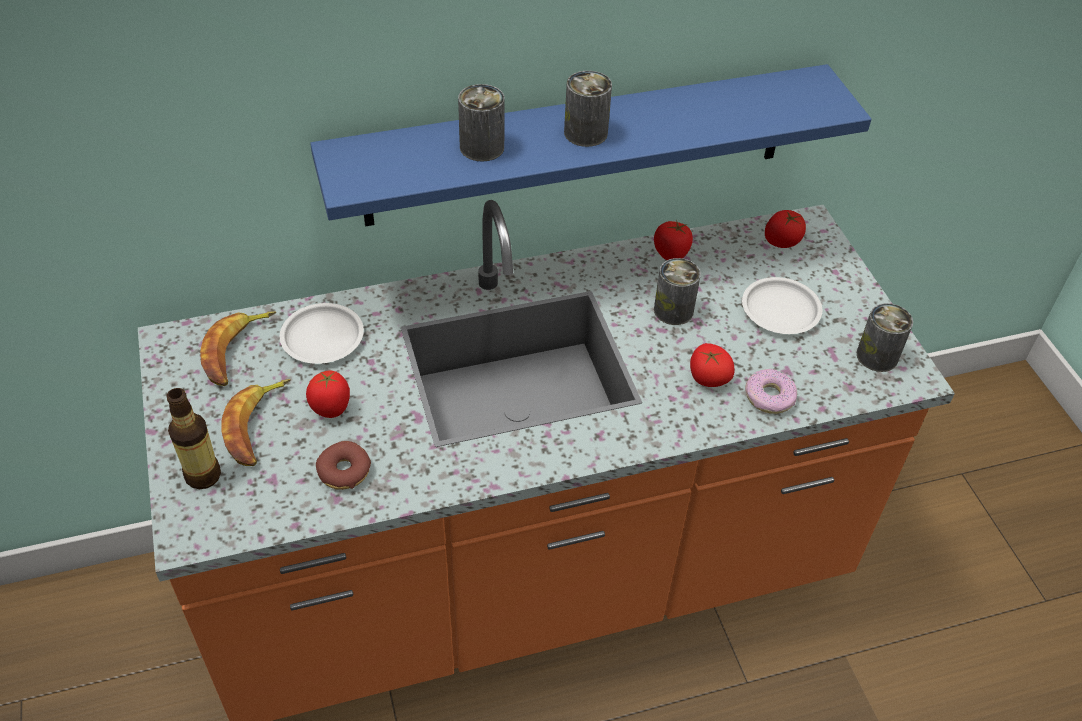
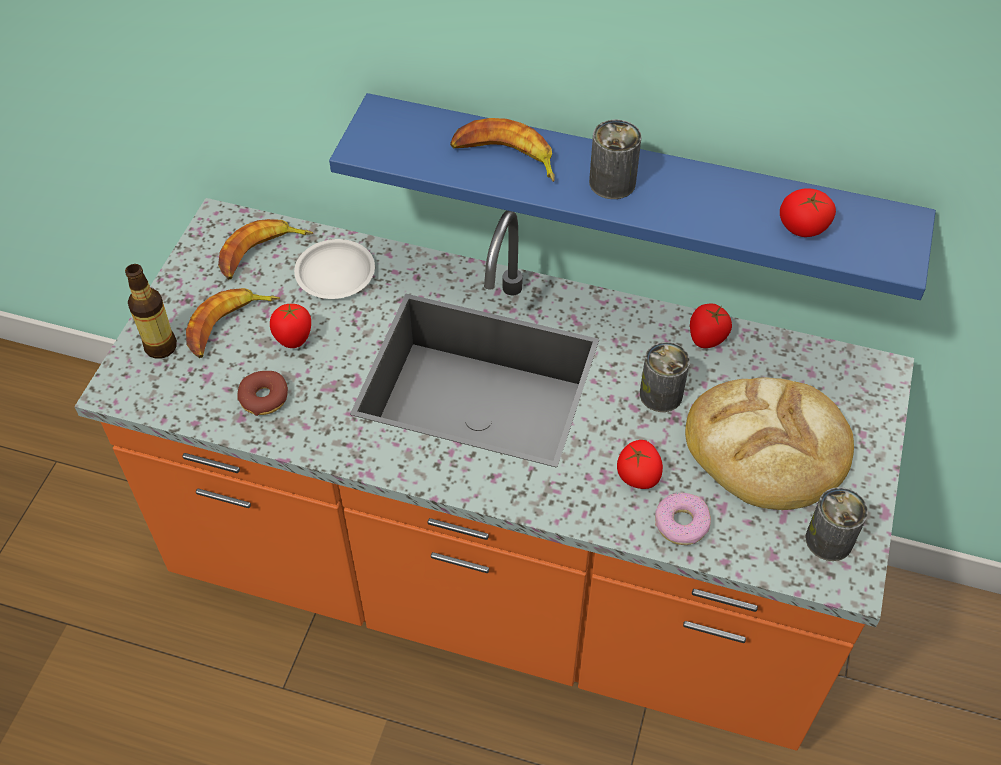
camera: 35 degrees right, 5 degrees up
(482, 147) = (505, 158): can -> banana
(780, 311) = (768, 446): white plate -> bread
(782, 241) = (832, 376): tomato -> tomato (802, 228)

